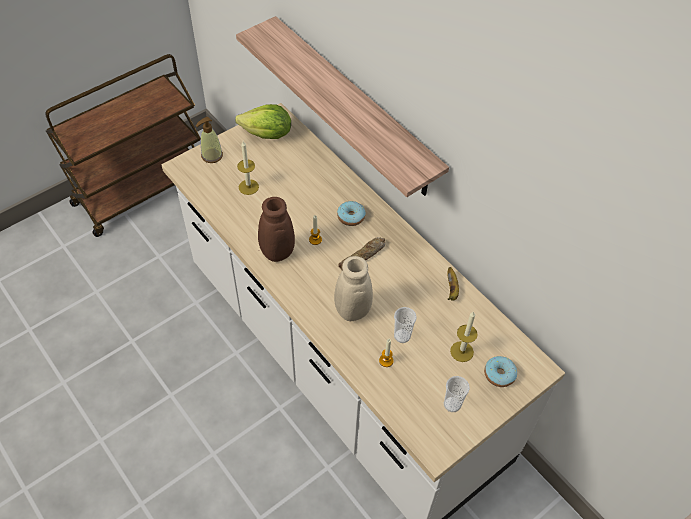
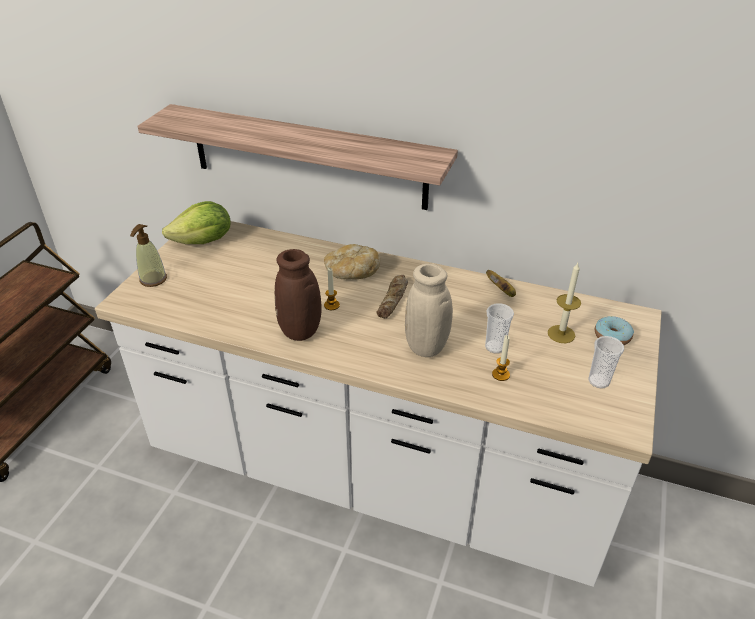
camera: 30 degrees left, 15 degrees down
(248, 187) = (219, 290): candle -> none
(351, 217) = (351, 273): donut -> bread

